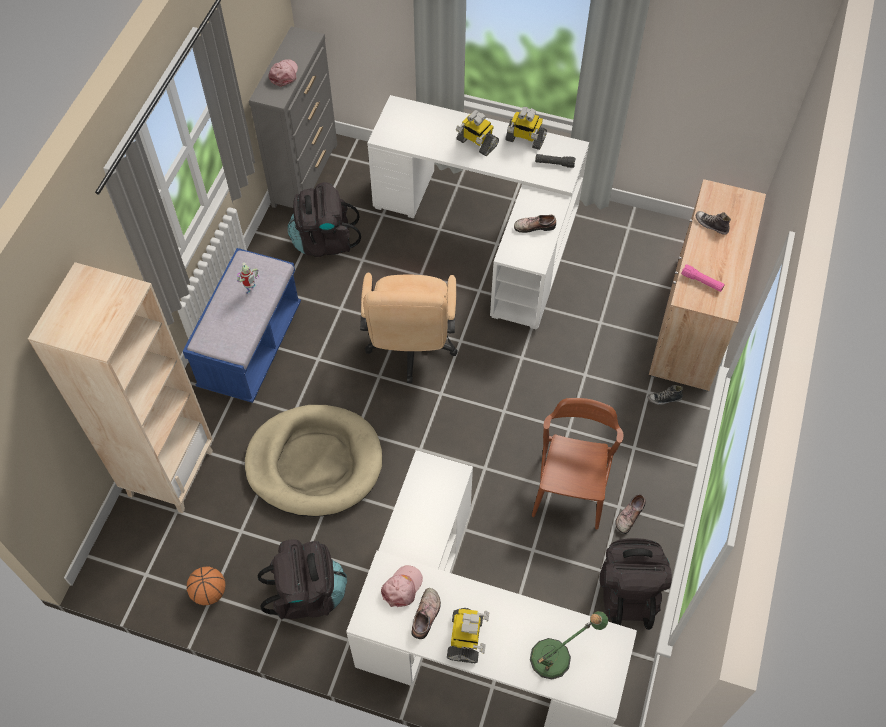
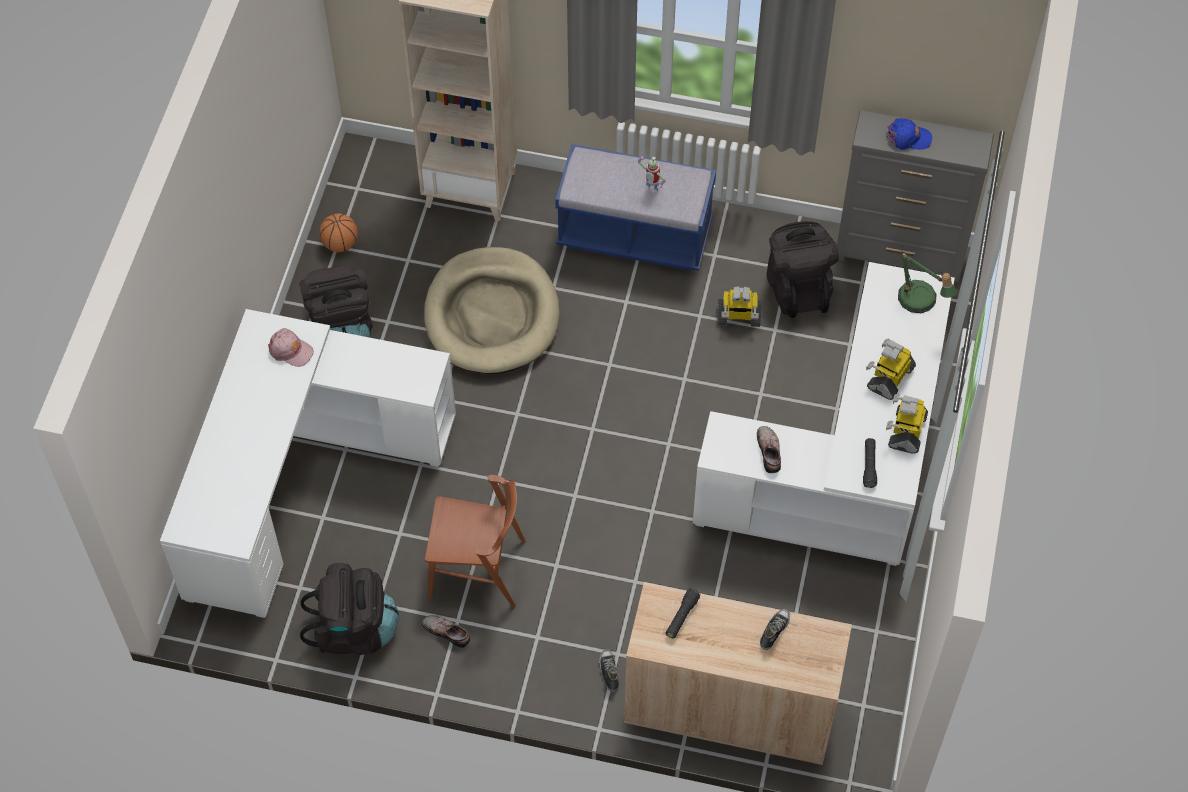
camera: 85 degrees right, 0 degrees up
(284, 74) = (908, 138): pink cap -> blue cap
(411, 349) = (650, 393): beige office chair -> none
(427, 615) = (262, 373): shoe -> none
(466, 639) = (238, 408): toy robot -> toy robot (738, 317)
(557, 656) = (221, 487): table lamp -> table lamp (920, 303)
(701, 282) = (682, 617): pink flashlight -> black flashlight

